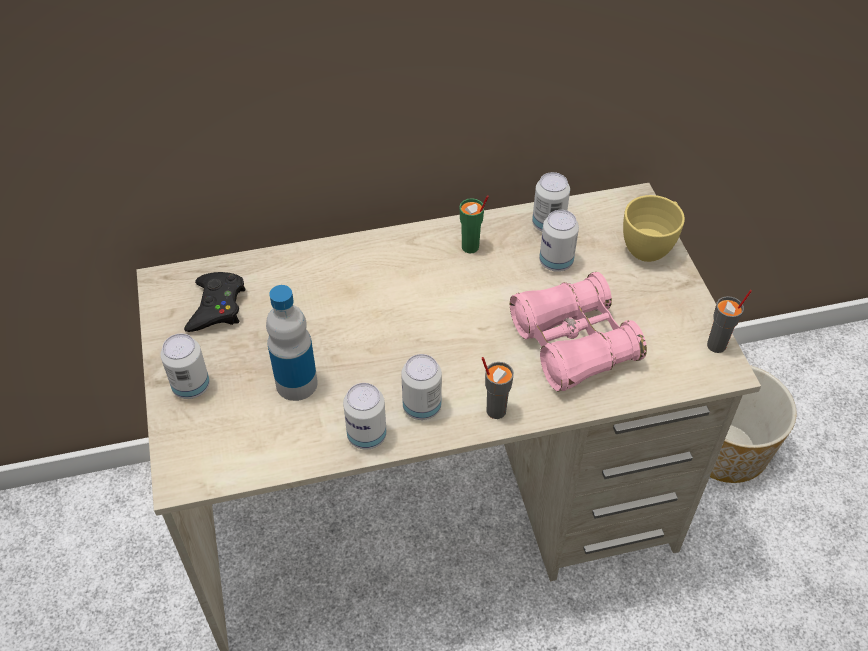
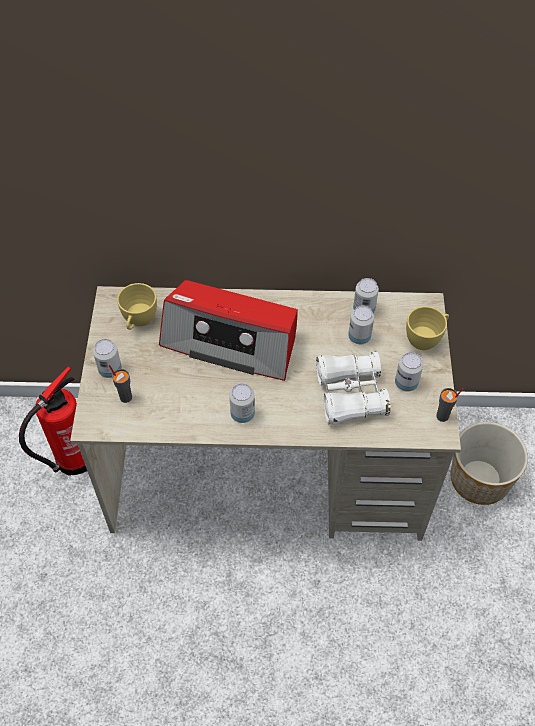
camera: 15 degrees right, 5 degrees up
(134, 561) = (72, 461): none -> fire extinguisher
(217, 307) = (138, 321): black game controller -> yellow cup
(296, 383) = (172, 382): bottle -> none
(367, 436) = (204, 424): can -> can (406, 383)
(369, 305) = (231, 340): none -> radio
(470, 247) = (307, 315): green cup -> none
(495, 410) = (286, 426): grey cup -> grey cup (125, 397)
(573, 343) = (350, 394): pink binoculars -> white binoculars

